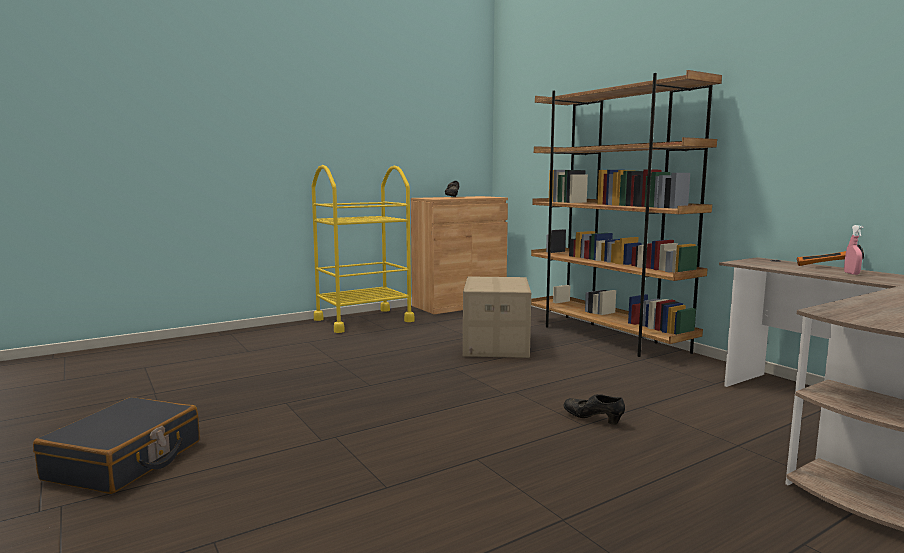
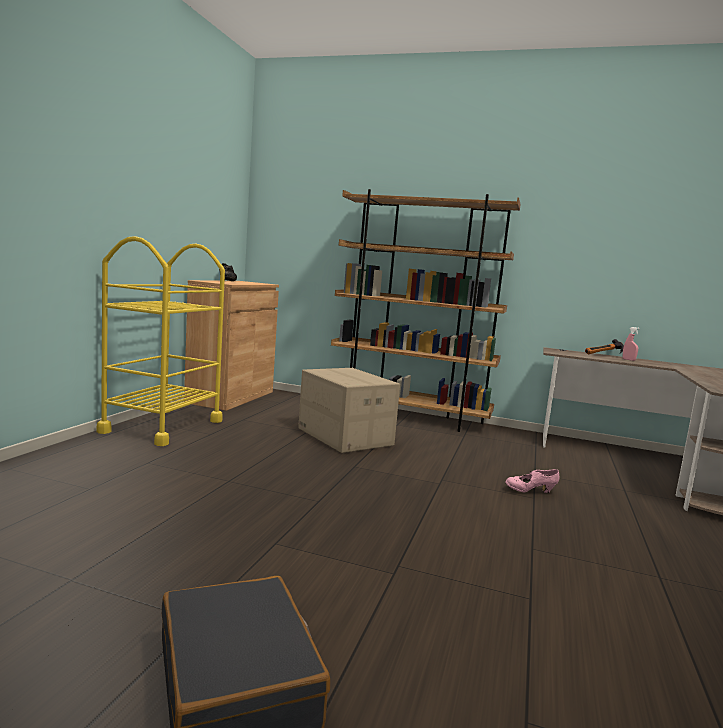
camera: 40 degrees left, 0 degrees up
(593, 419) = (530, 491): black shoe -> pink shoe

